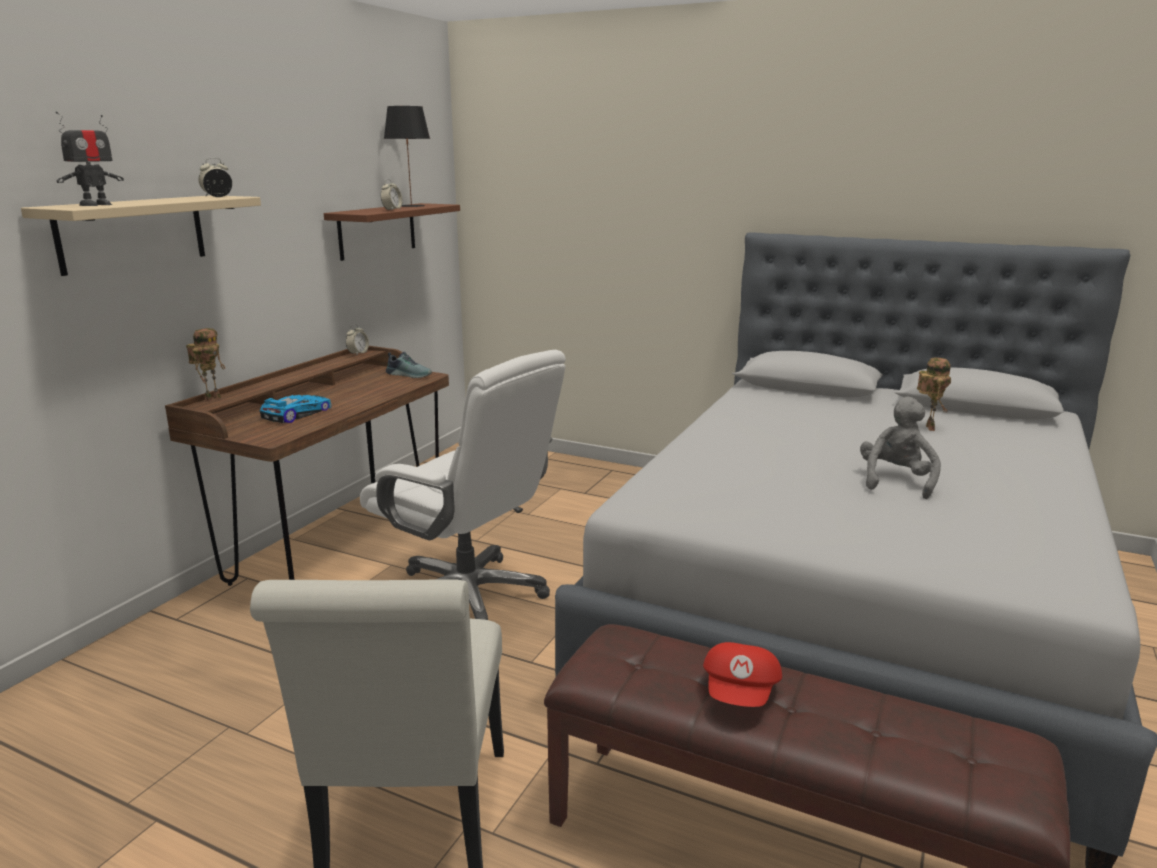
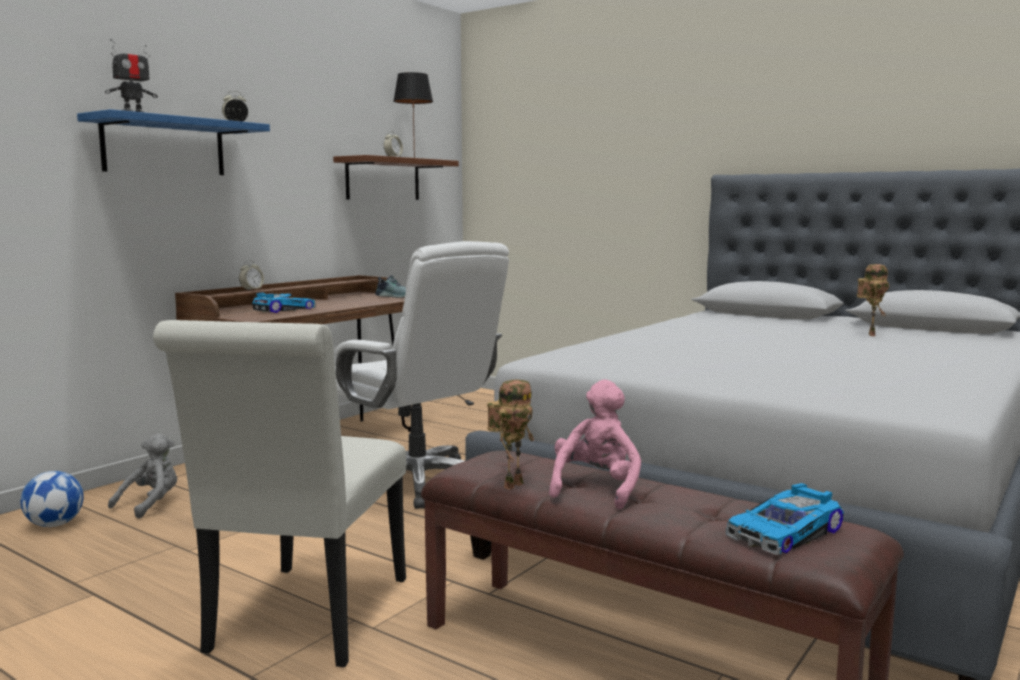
camera: 10 degrees right, 10 degrees down
(70, 707) = (55, 525): none -> football
(132, 233) = (164, 147): beige shelf -> blue shelf
(212, 399) = (216, 293): toy robot -> toy robot (512, 484)
(358, 353) = (354, 279): alarm clock -> alarm clock (252, 289)
(741, 694) = (596, 489): red cap -> pink plush toy
(896, 481) = (809, 357): grey plush toy -> grey plush toy (151, 504)
(962, 758) = (787, 534): none -> toy car

